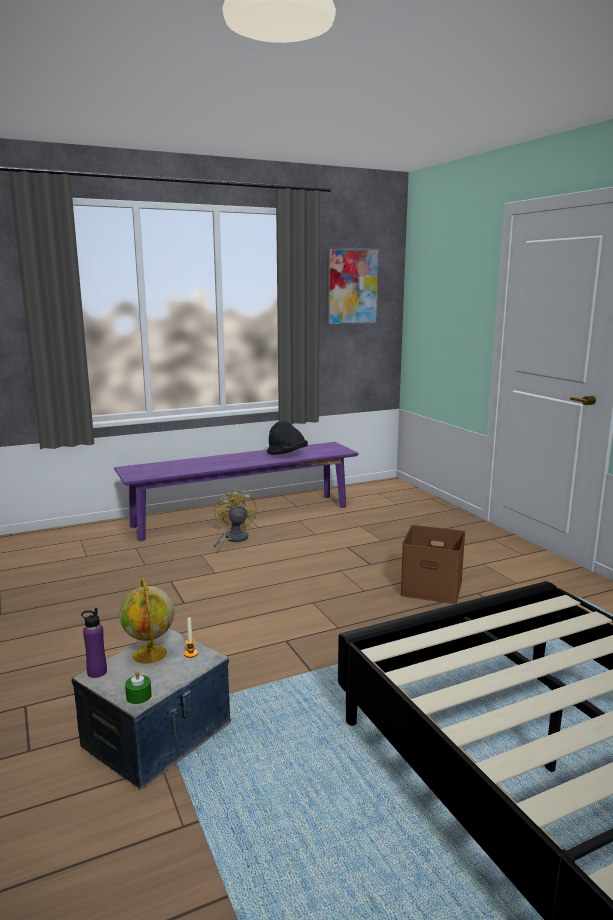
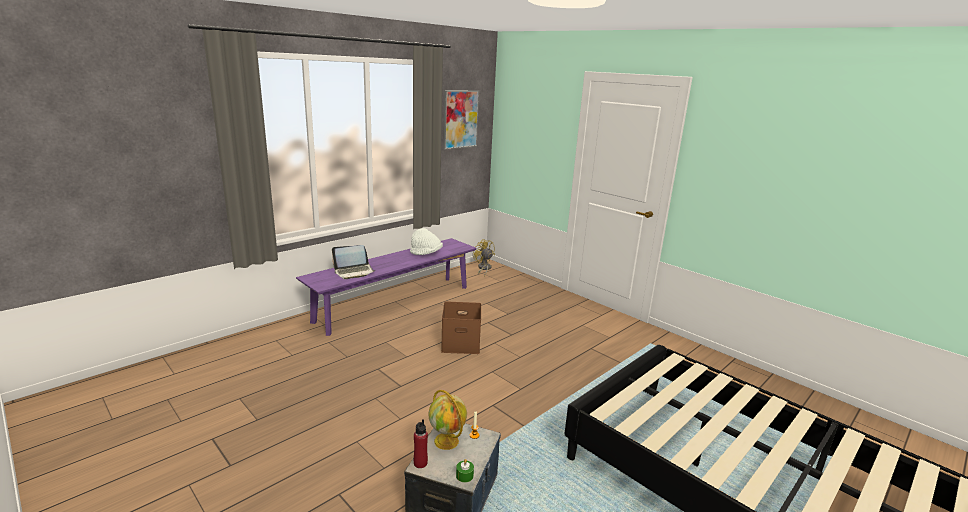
camera: 20 degrees left, 5 degrees up
(97, 672) = (420, 463): purple bottle -> red bottle
(183, 466) = (354, 272): none -> laptop
(233, 539) = (401, 325): yellow fan -> yellow fan (483, 268)
(287, 455) = (426, 254): black hat -> white hat
(433, 587) = (562, 348): brown storage box -> brown storage box (461, 343)

